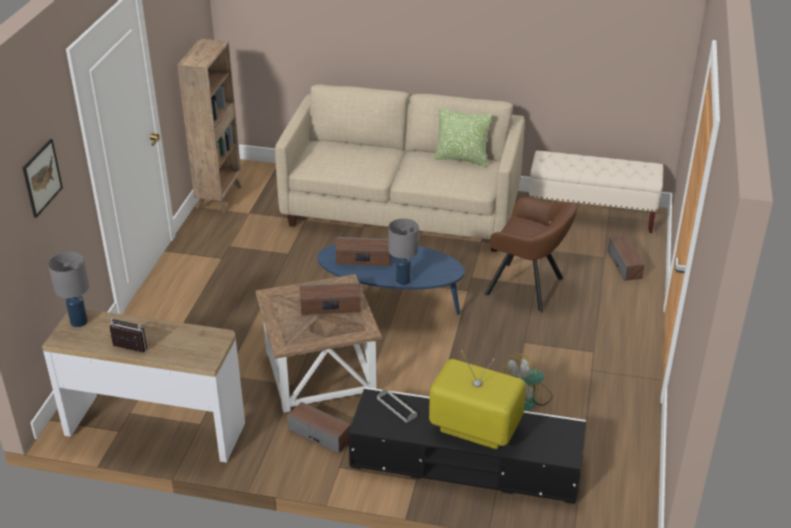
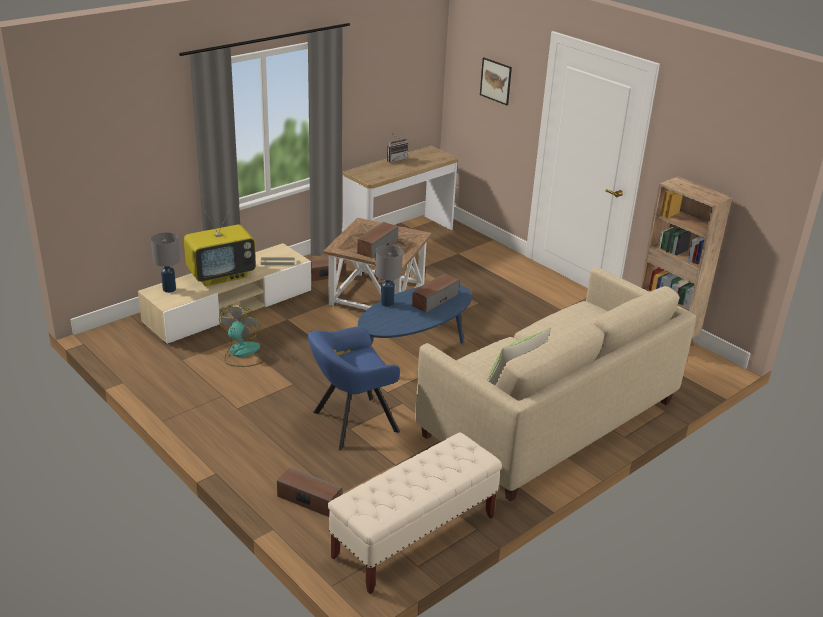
camera: 125 degrees right, 5 degrees down
(79, 322) = (440, 156): grey table lamp -> grey table lamp (169, 289)
(466, 461) = (229, 307): black tv stand -> beige tv stand
(528, 288) = (351, 423): brown armchair -> blue armchair

